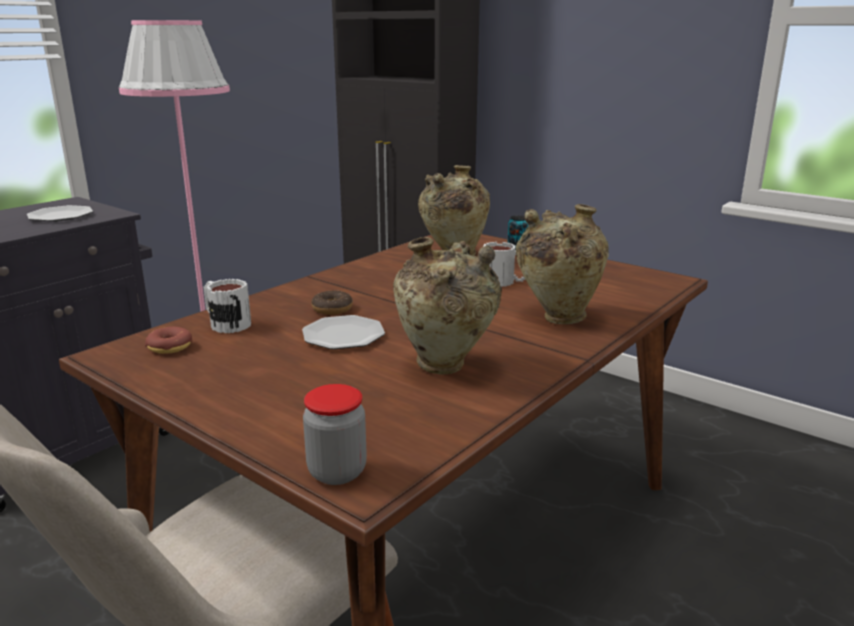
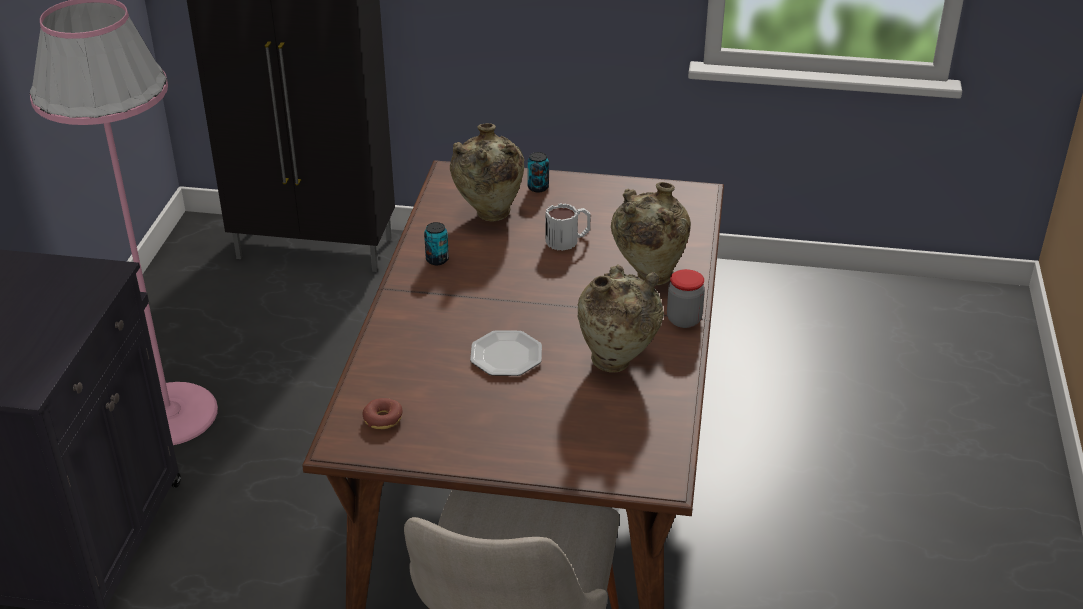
camera: 30 degrees left, 15 degrees up
(61, 216) = (55, 295): plate -> none
(225, 323) = (391, 376): mug -> none
(332, 309) = (460, 327): donut -> none
(337, 472) = (638, 477): jar -> jar (684, 320)
(374, 270) = (437, 260): none -> can

